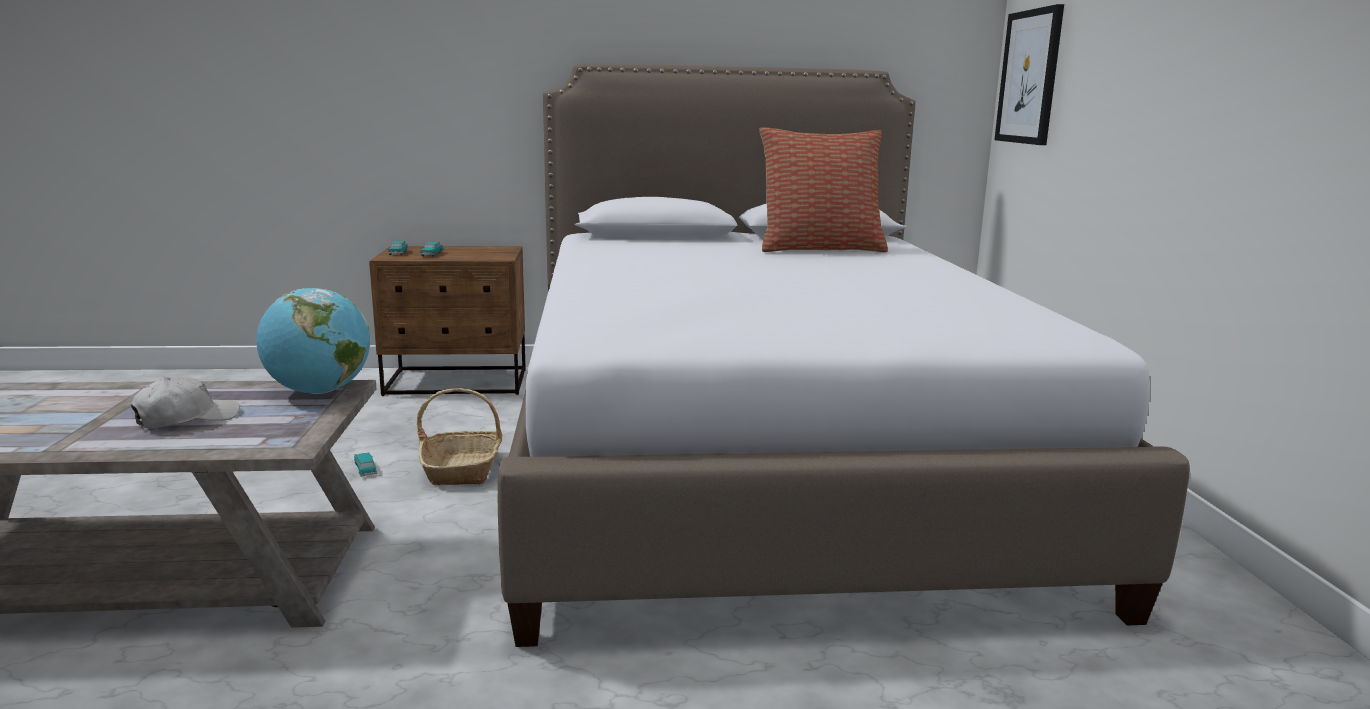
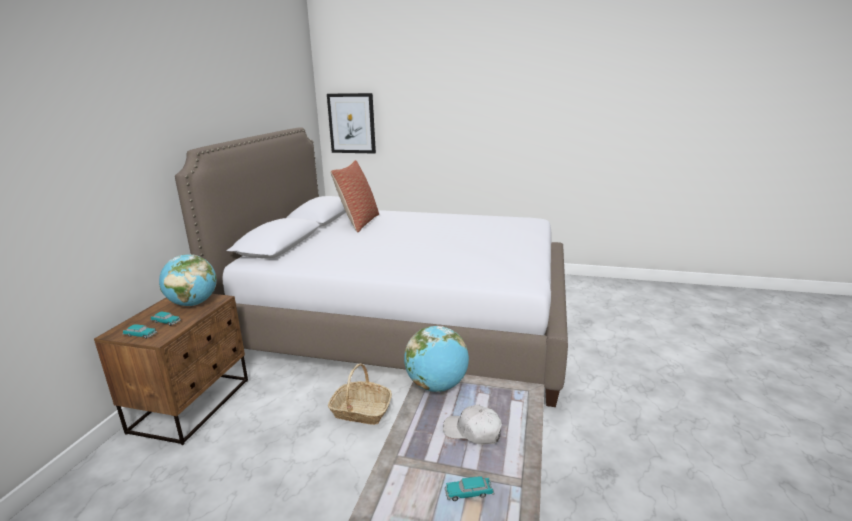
camera: 70 degrees left, 5 degrees up
(187, 419) = (473, 432): white cap -> white cap turned 45 degrees counterclockwise
(365, 469) = (334, 452): toy car -> toy car (469, 493)
(484, 254) = (193, 303): none -> globe

